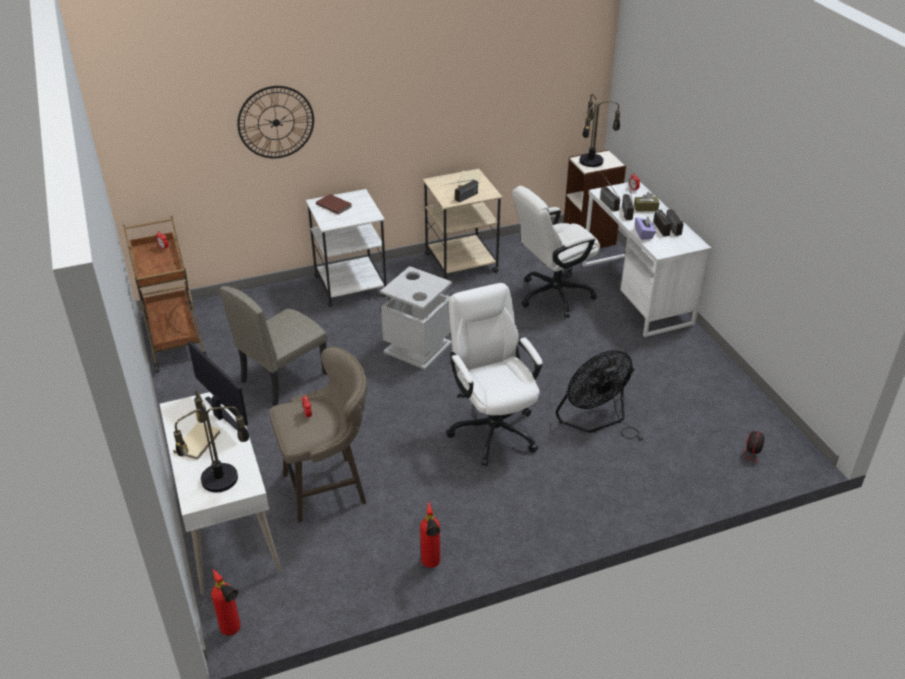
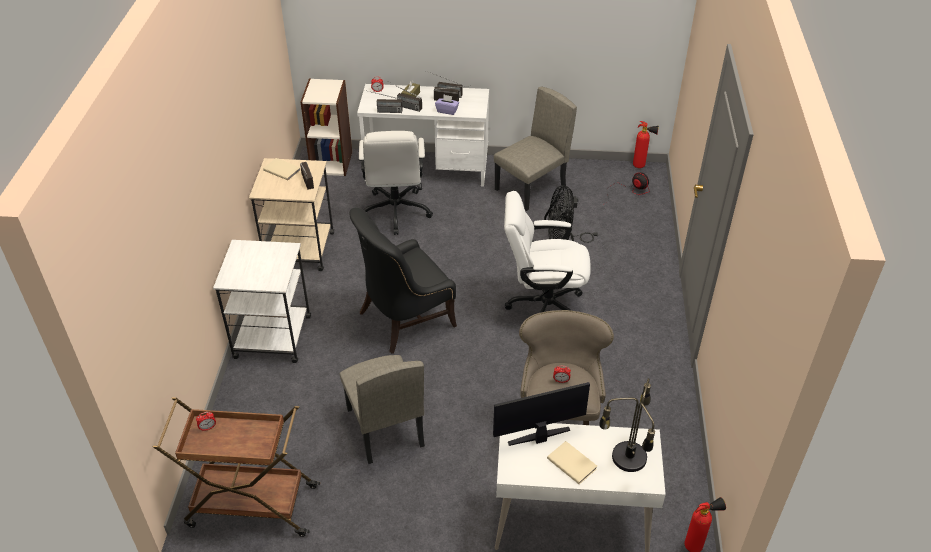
camera: 65 degrees left, 5 degrees up
(276, 122) = (183, 225): wall clock -> none
(334, 205) = (244, 269): brown book -> none
(417, 347) = (405, 319): grey trash can -> black chair
(431, 566) = (674, 395): fire extinguisher -> fire extinguisher (641, 166)
(591, 161) = (320, 93): table lamp -> none
(671, 370) = (531, 189): none -> beige chair

